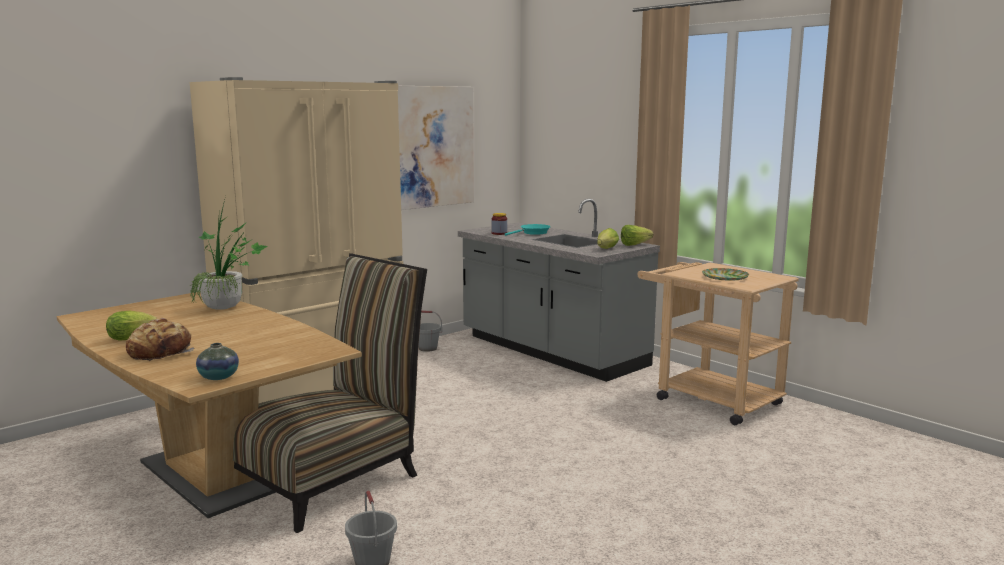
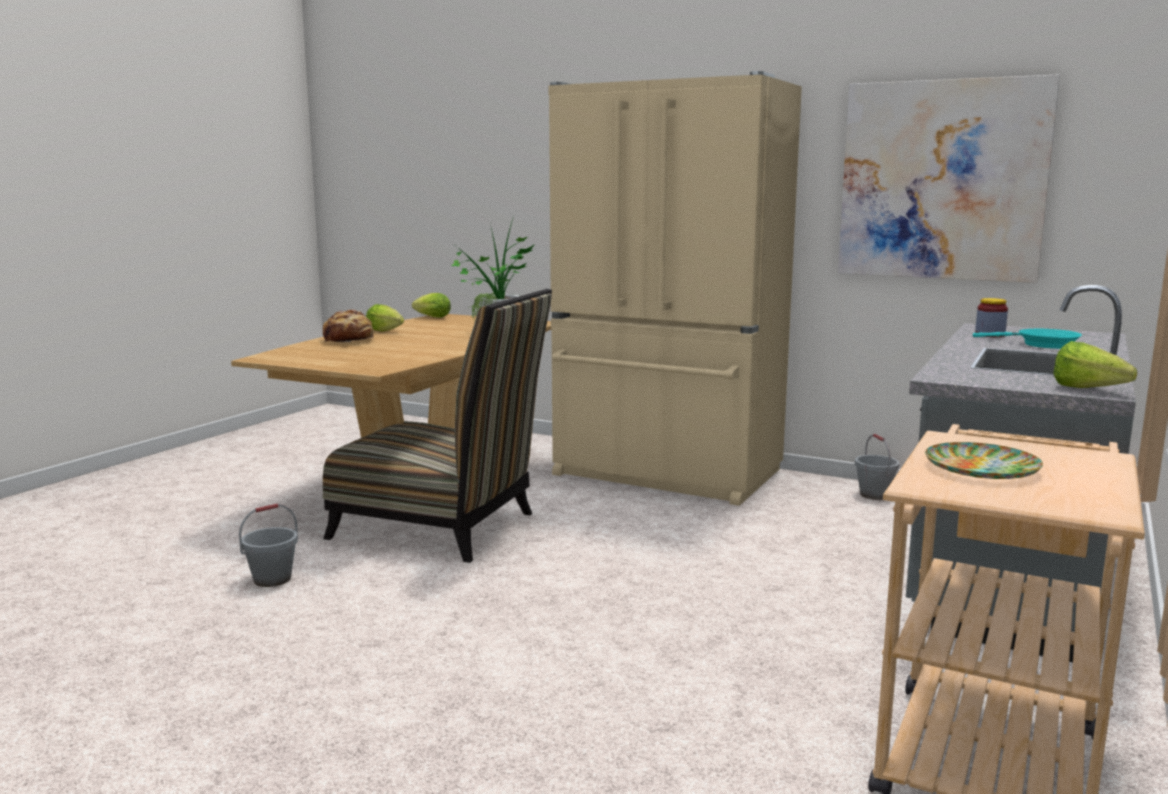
camera: 70 degrees right, 0 degrees up
(218, 377) = (283, 358): vase -> none
(606, 249) = (994, 379): lettuce -> lettuce (431, 317)

